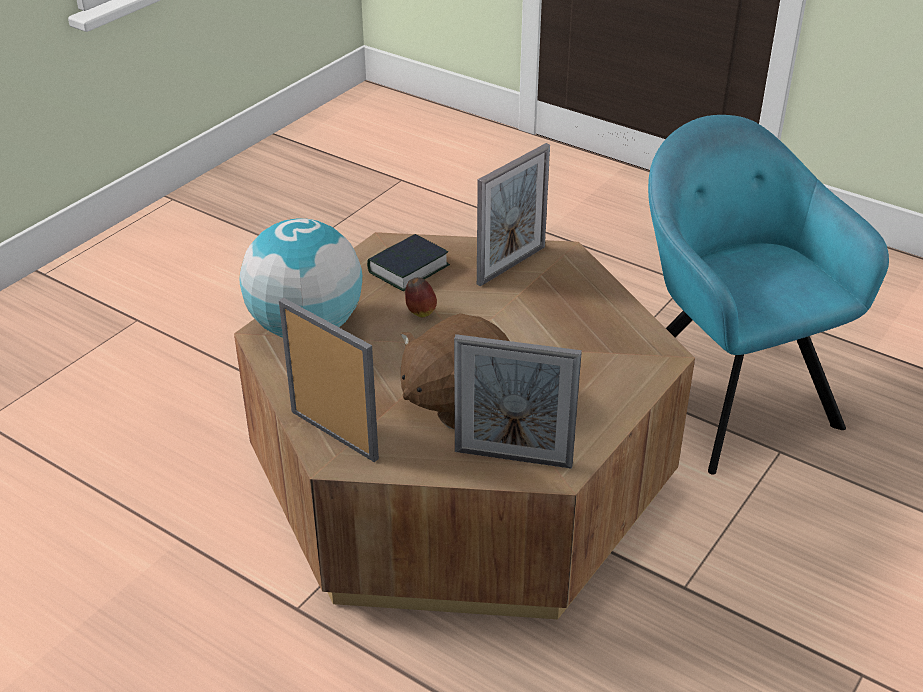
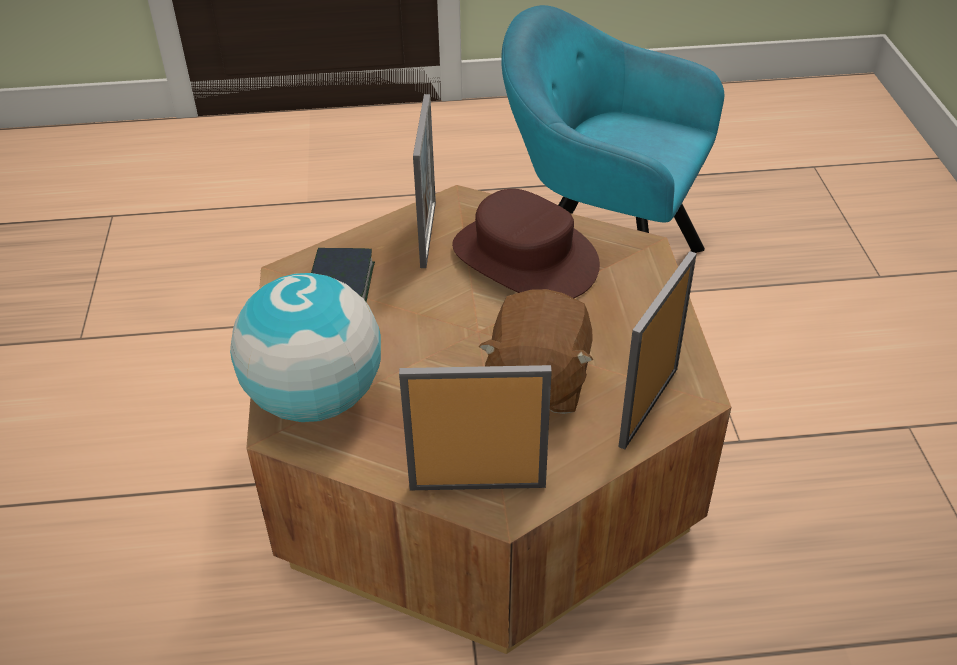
camera: 40 degrees left, 5 degrees up
(420, 313) = (405, 322): apple -> none
(513, 458) = (648, 406): picture frame -> picture frame turned 150 degrees clockwise
(559, 315) = (524, 258): none -> brown hat

